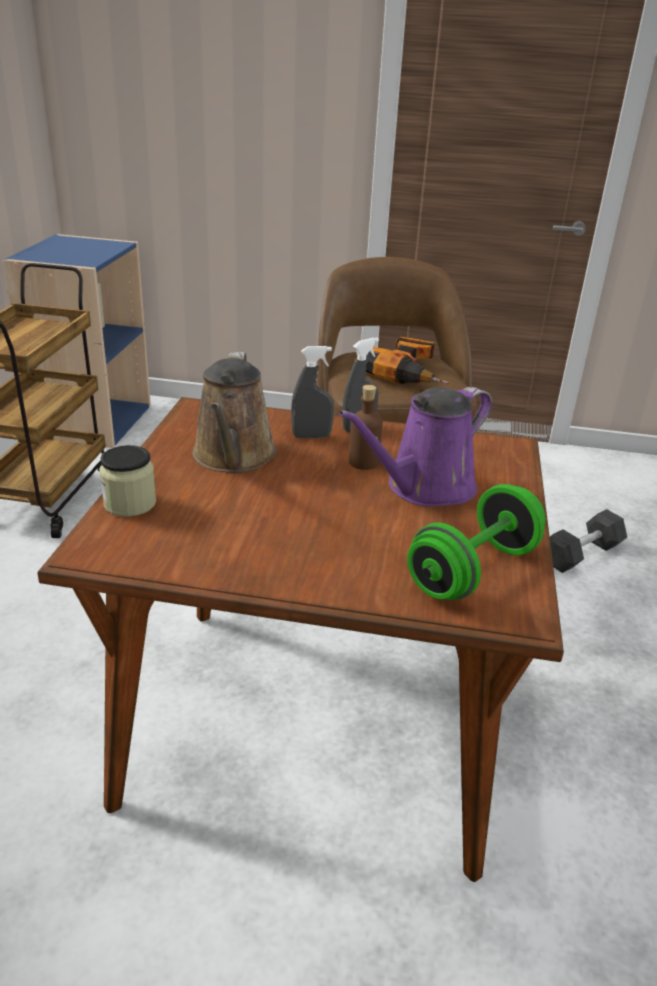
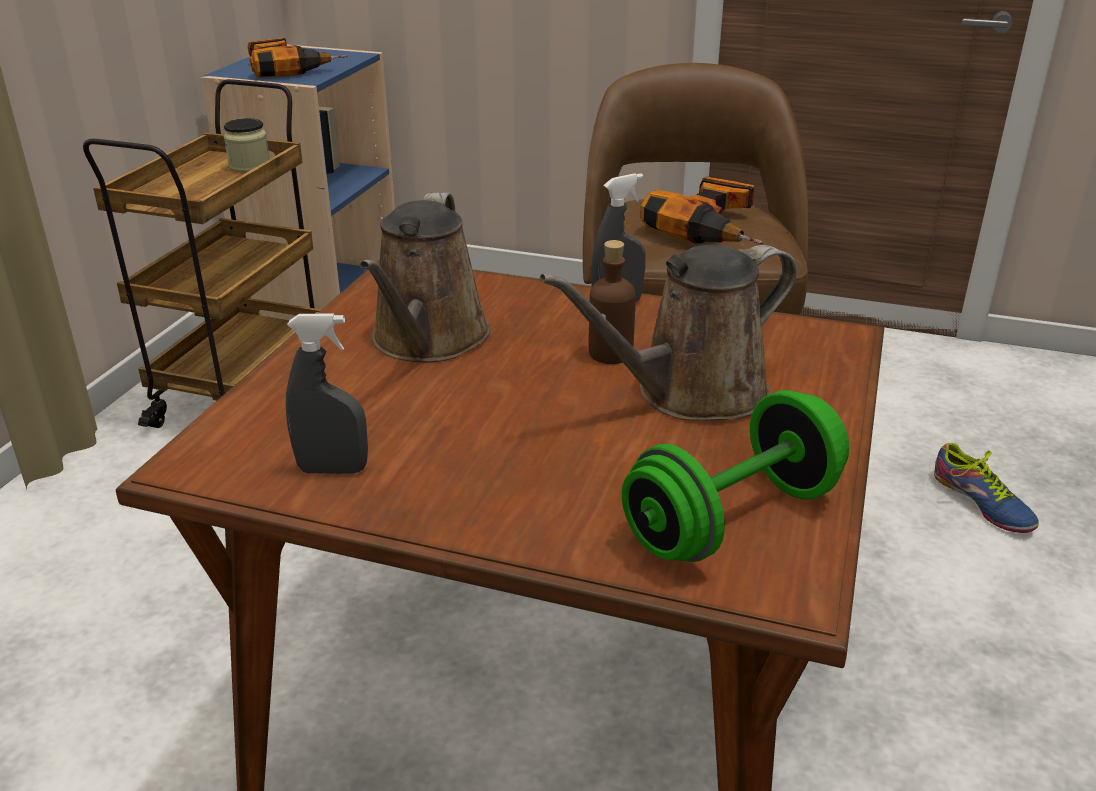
camera: 10 degrees right, 0 degrees up
(70, 253) = (289, 68): none -> power drill
(130, 503) = (266, 400): jar -> jar (249, 166)
(311, 436) = (545, 315): grey spray bottle -> grey spray bottle (332, 469)
(424, 488) = (690, 393): purple watering can -> brown watering can
(581, 554) = (982, 502): grey dumbbell -> shoe

